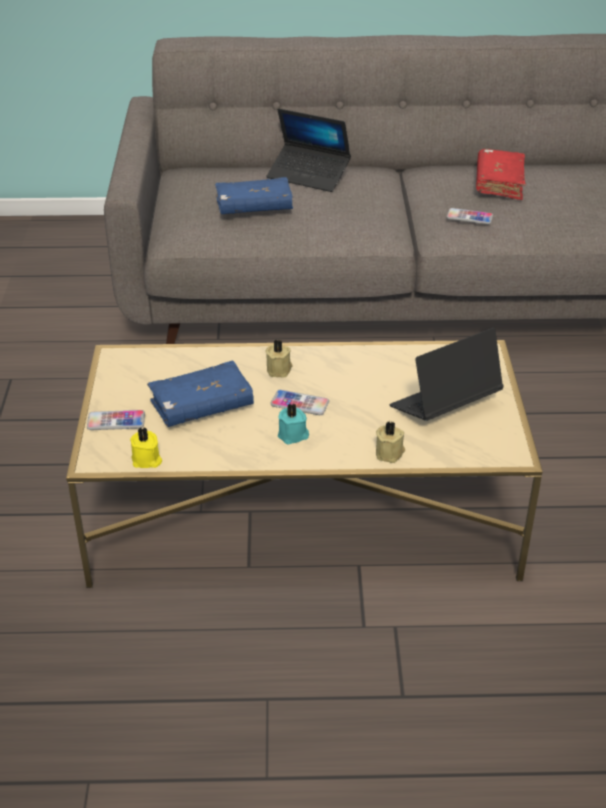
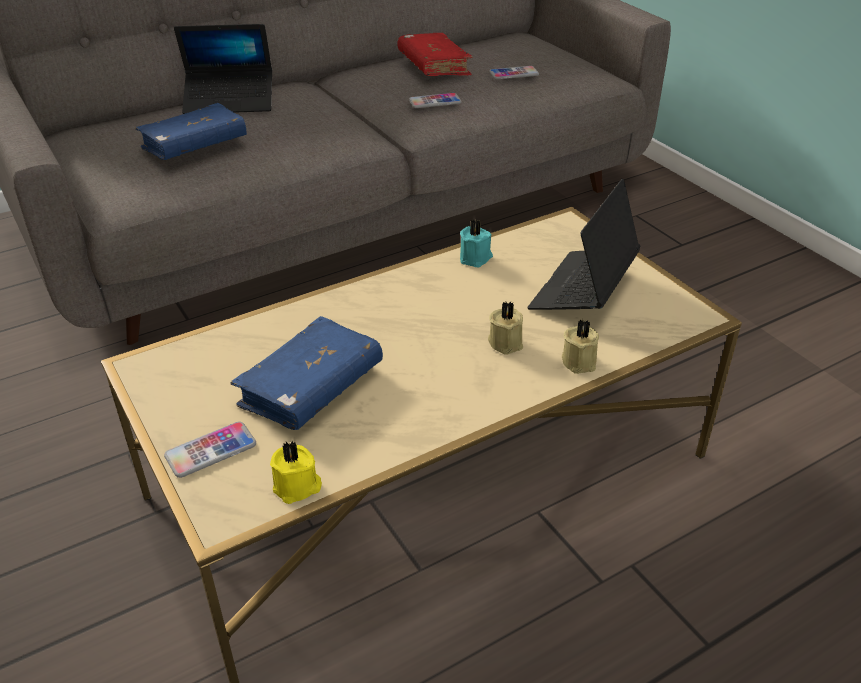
camera: 30 degrees left, 0 degrees up
(280, 369) = (369, 311): beige candle -> beige candle (506, 342)
(293, 435) = (455, 382): turquoise candle -> turquoise candle (476, 258)
(299, 403) = (428, 342): phone -> phone (513, 74)

